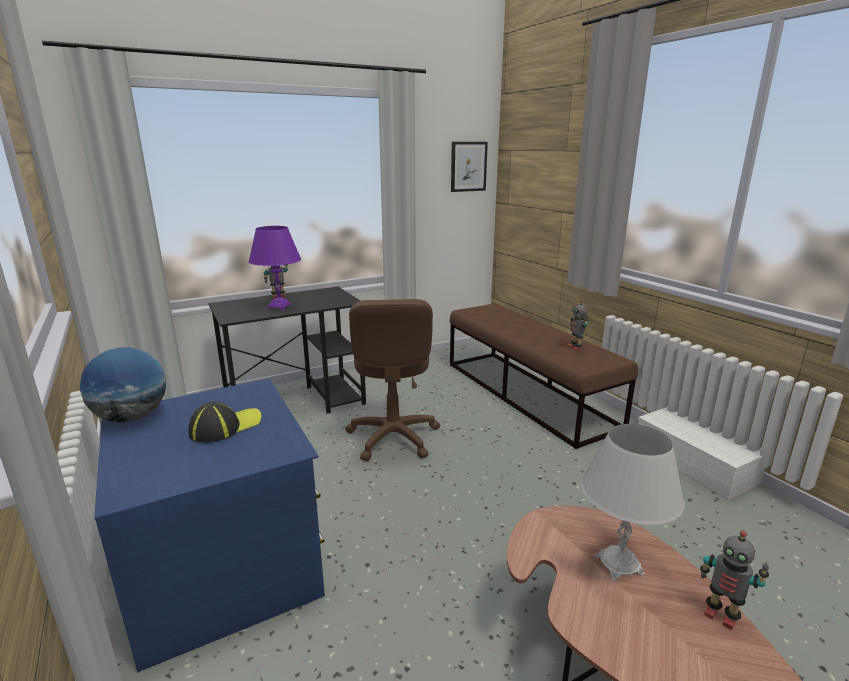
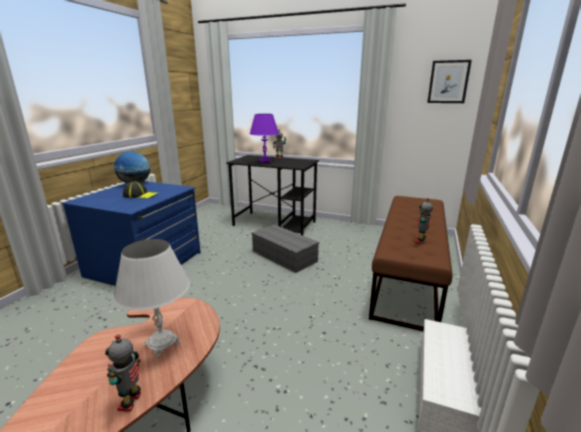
camera: 50 degrees right, 0 degrees up
(393, 437) = (283, 256): brown office chair -> grey storage box

